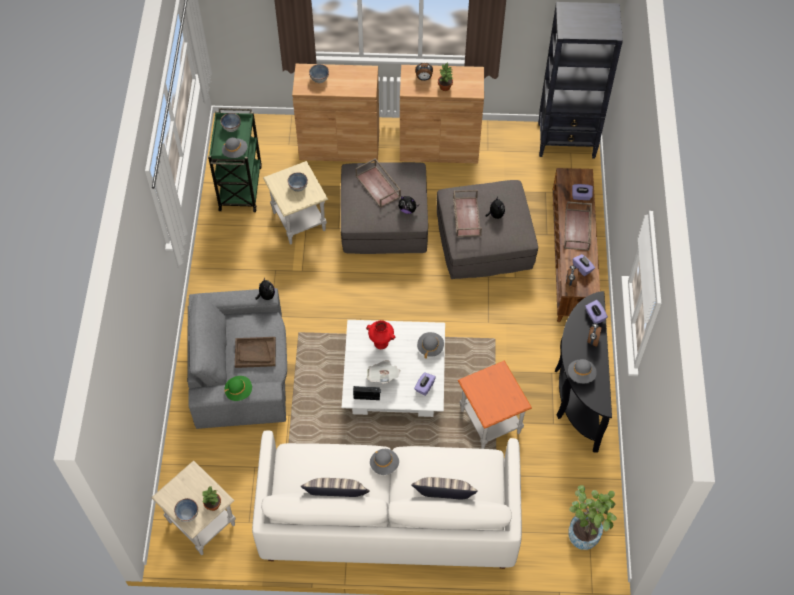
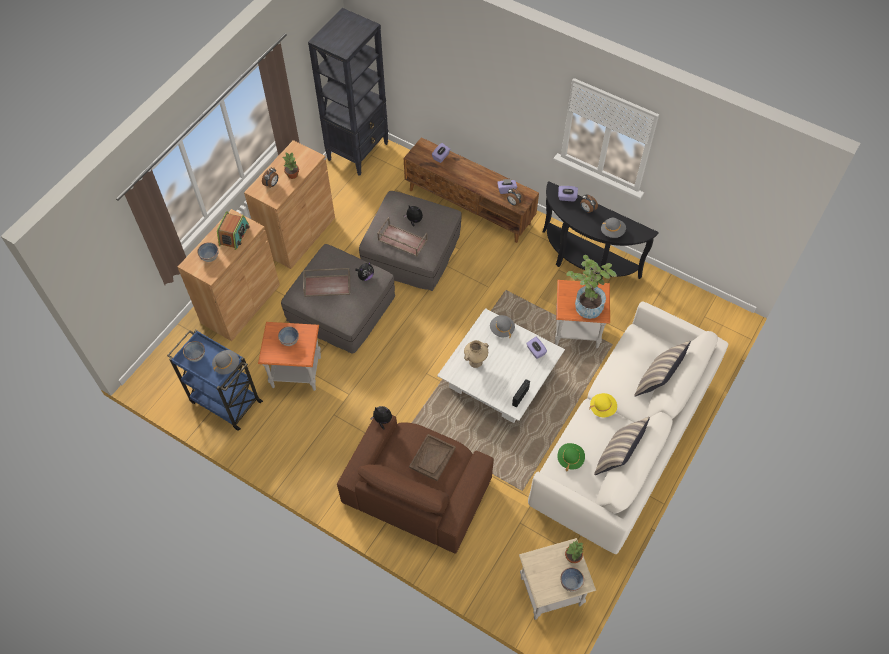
camera: 60 degrees left, 0 degrees up
(239, 391) = (467, 487): green hat -> green hat (570, 459)
(240, 187) = (224, 401): green cart -> blue cart
(241, 369) = (417, 489): grey armchair -> brown armchair
(299, 221) = (296, 372): beige side table -> orange side table
(352, 82) = (234, 235): none -> radio
(381, 342) = (475, 361): red vase -> beige vase
(383, 376) = (507, 375): newspaper -> none
(384, 464) = (602, 408): grey hat -> yellow hat
(577, 230) = (470, 175): brown tray -> none
(586, 531) = (700, 317): potted plant -> potted plant (586, 304)

